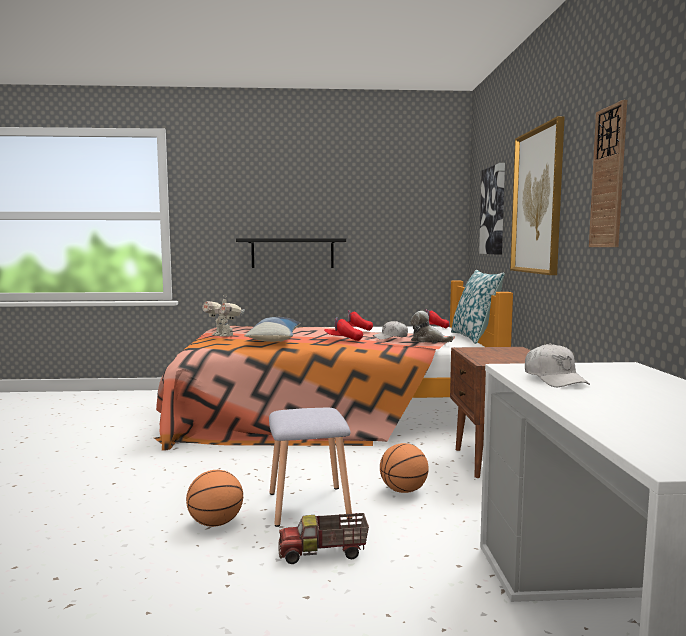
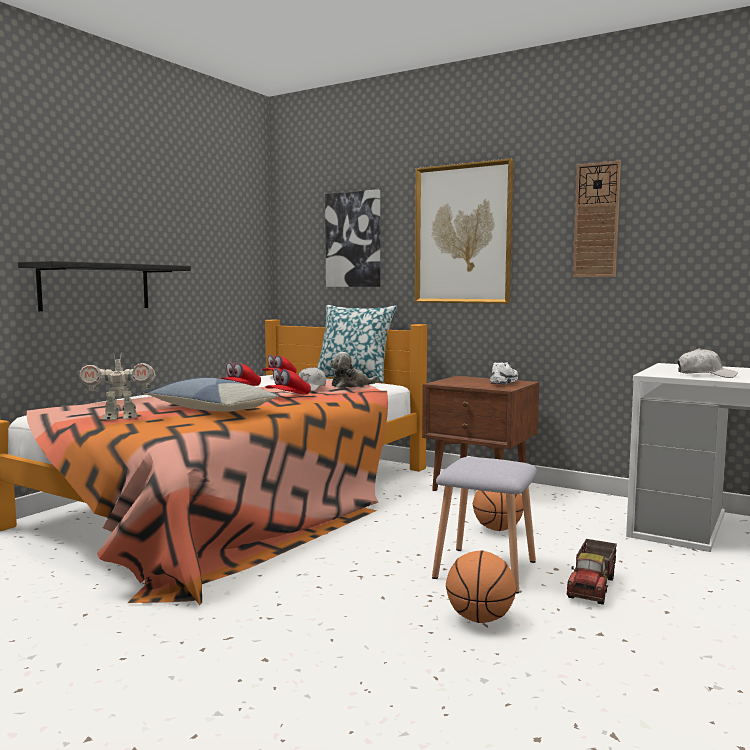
camera: 55 degrees left, 0 degrees up
(515, 359) = (503, 383): none -> white shoe

